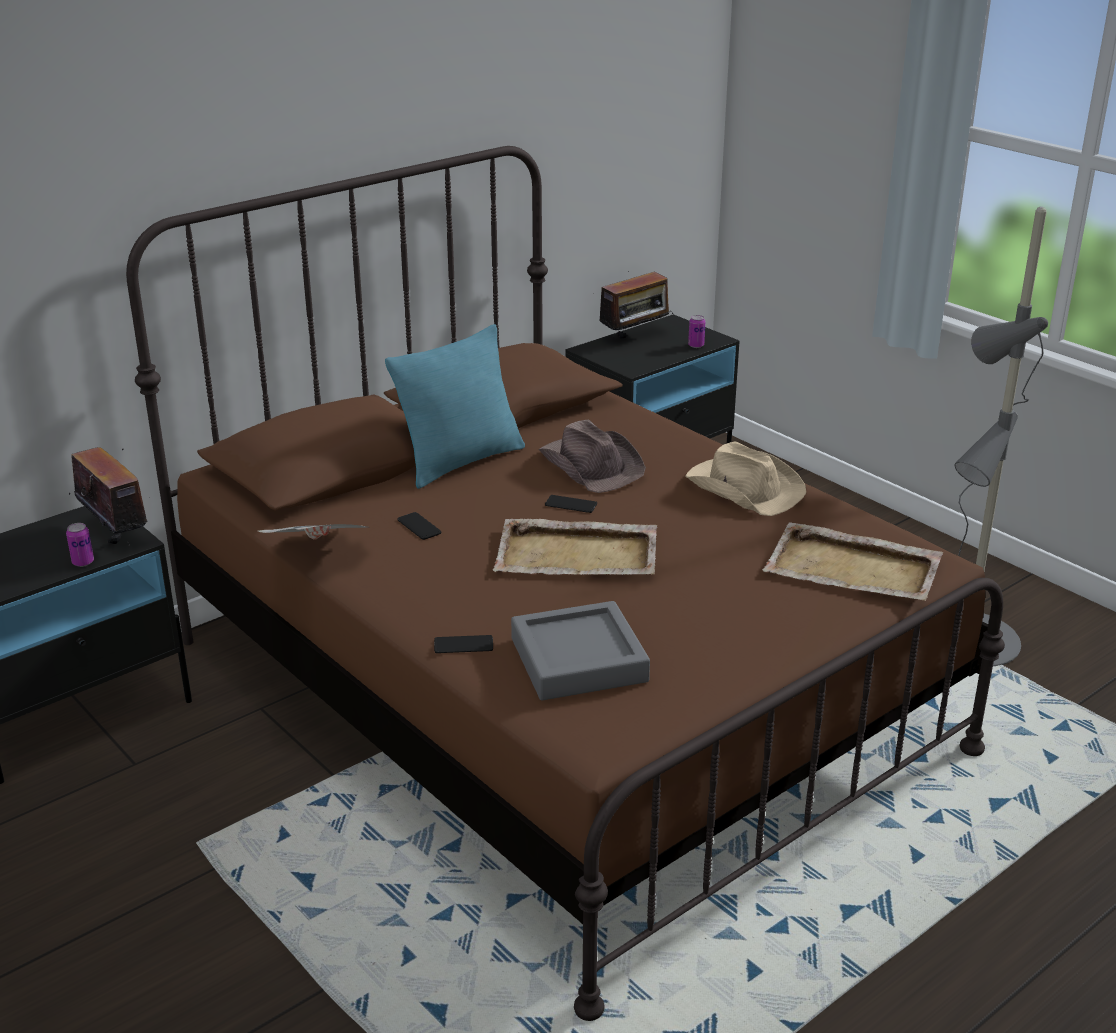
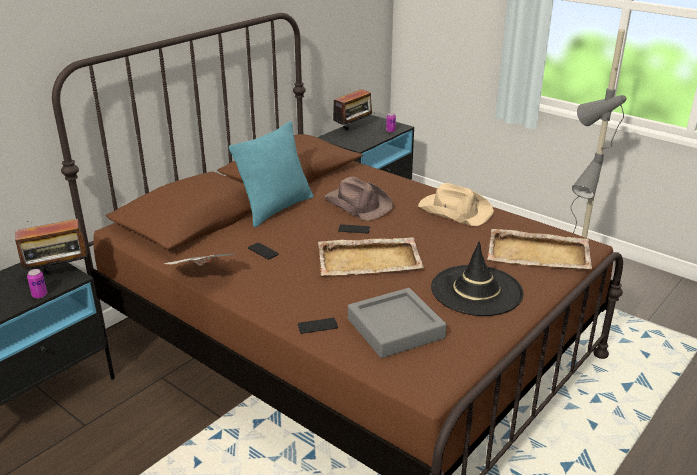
camera: 10 degrees left, 0 degrees up
(116, 534) = (59, 274): radio -> radio turned 120 degrees clockwise
(727, 617) = (476, 291): none -> black hat

